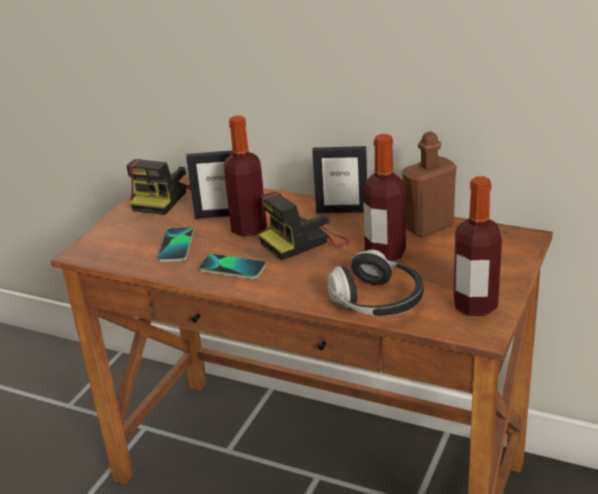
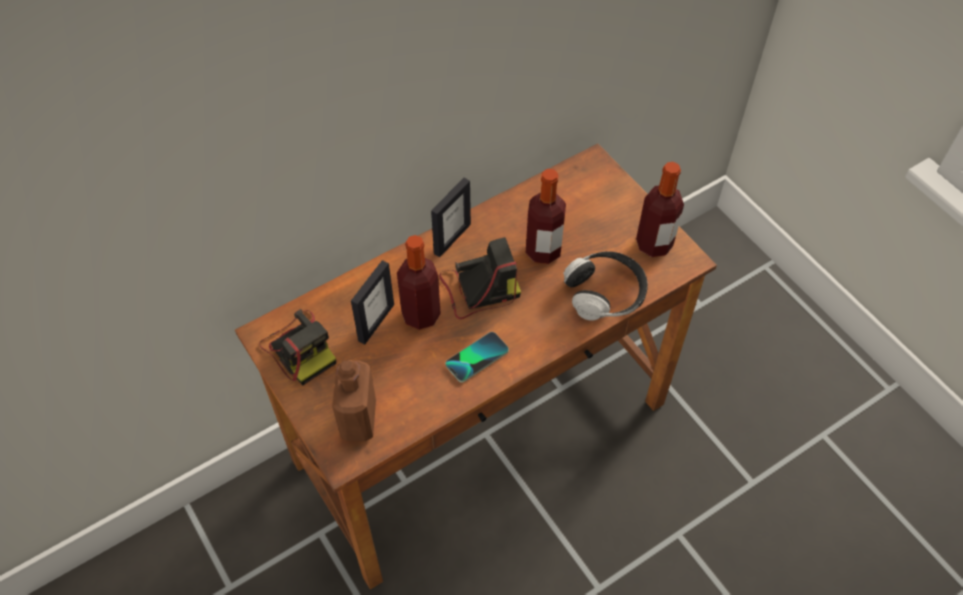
camera: 60 degrees left, 25 degrees up
(176, 246) = (402, 380): phone -> none
(304, 241) = (478, 290): camera -> camera turned 105 degrees counterclockwise
(428, 226) = (528, 203): brown bottle -> brown bottle (358, 419)

